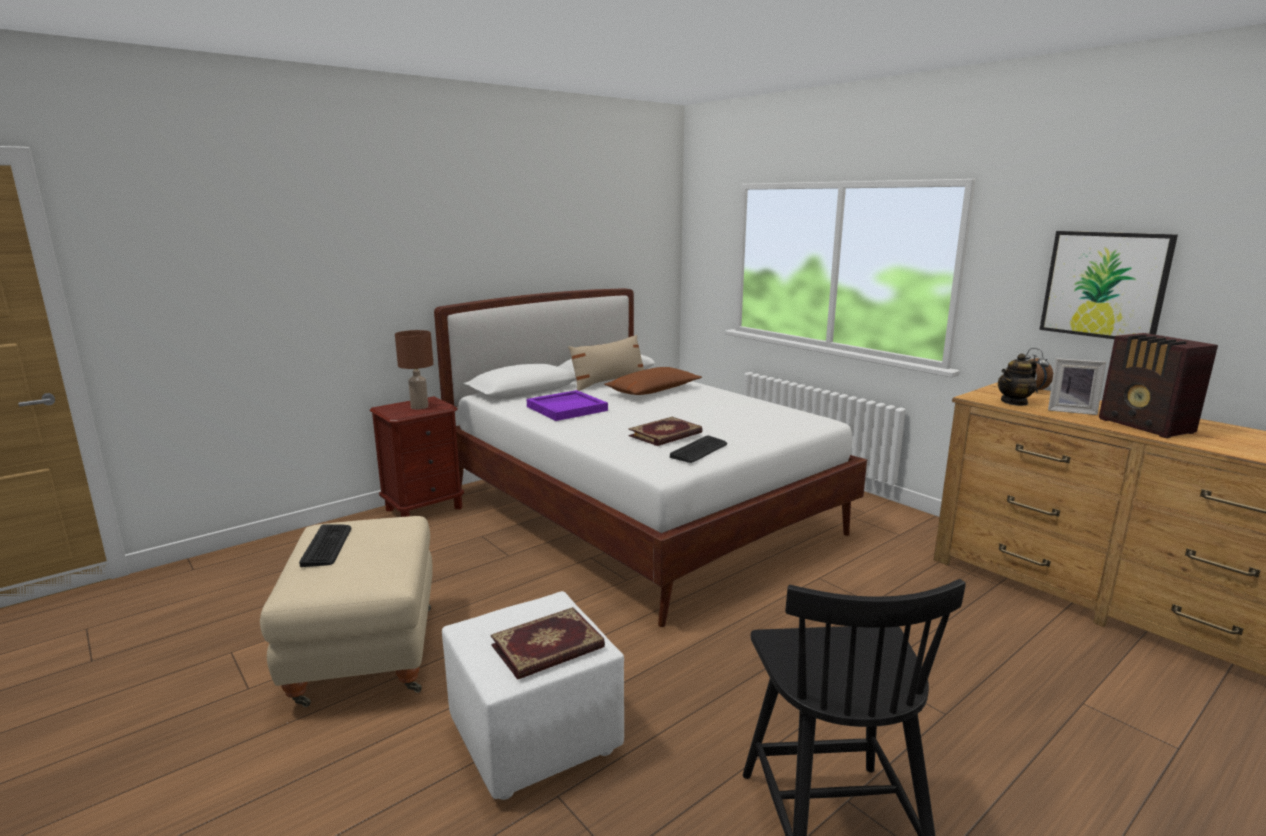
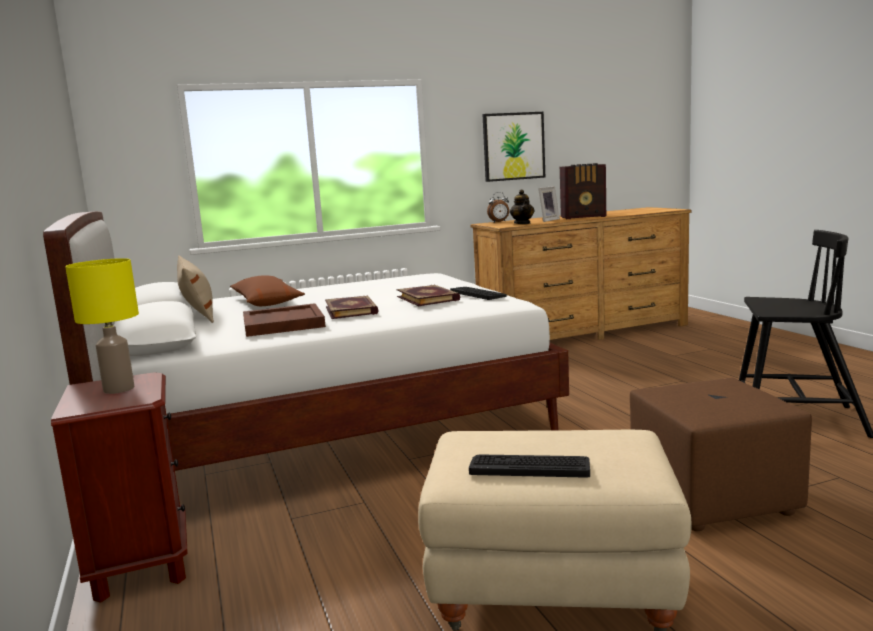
camera: 70 degrees left, 5 degrees down
(419, 407) = (119, 389): brown table lamp -> yellow table lamp
(532, 737) = (712, 499): white ottoman -> brown ottoman
(548, 647) = (732, 392): book -> book (352, 310)
(567, 408) = (282, 324): purple tray -> brown tray

